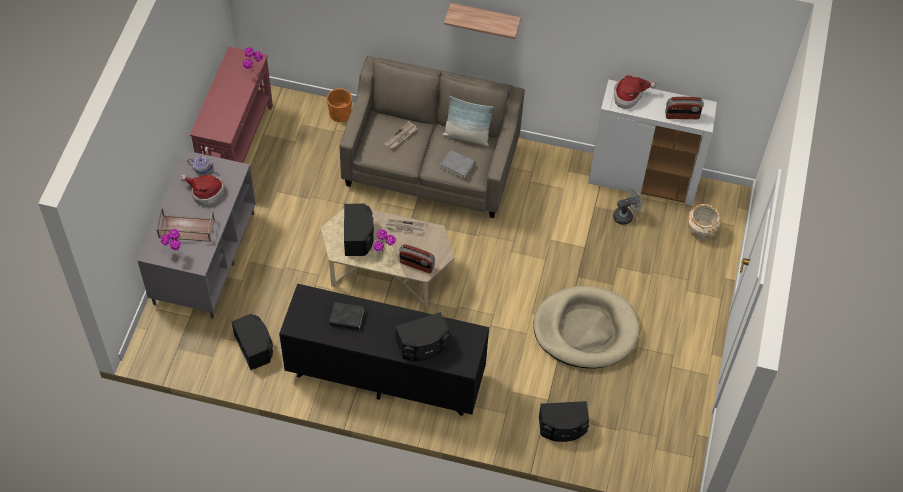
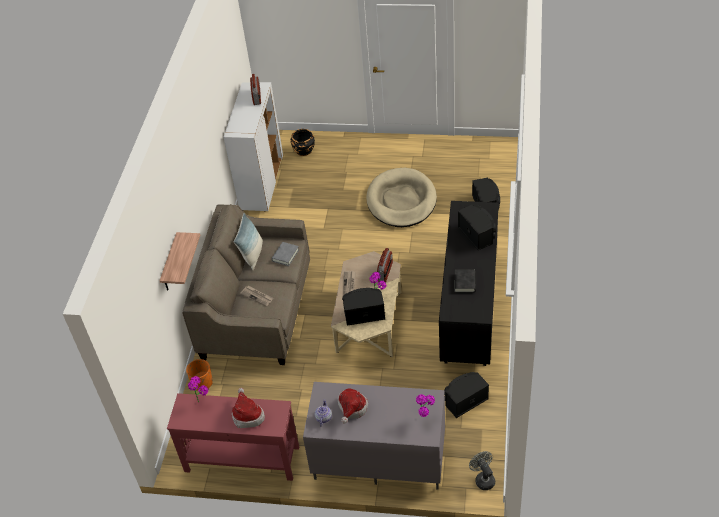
camera: 90 degrees left, 10 degrees down
(186, 229) = (396, 415): brown tray -> none
(485, 19) = (188, 179): shelf -> shelf (170, 264)
(626, 216) = (295, 189): grey fan -> grey fan (483, 479)
(629, 96) = (239, 124): hat -> hat (247, 415)
(701, 230) = (304, 150): beige planter -> black planter

